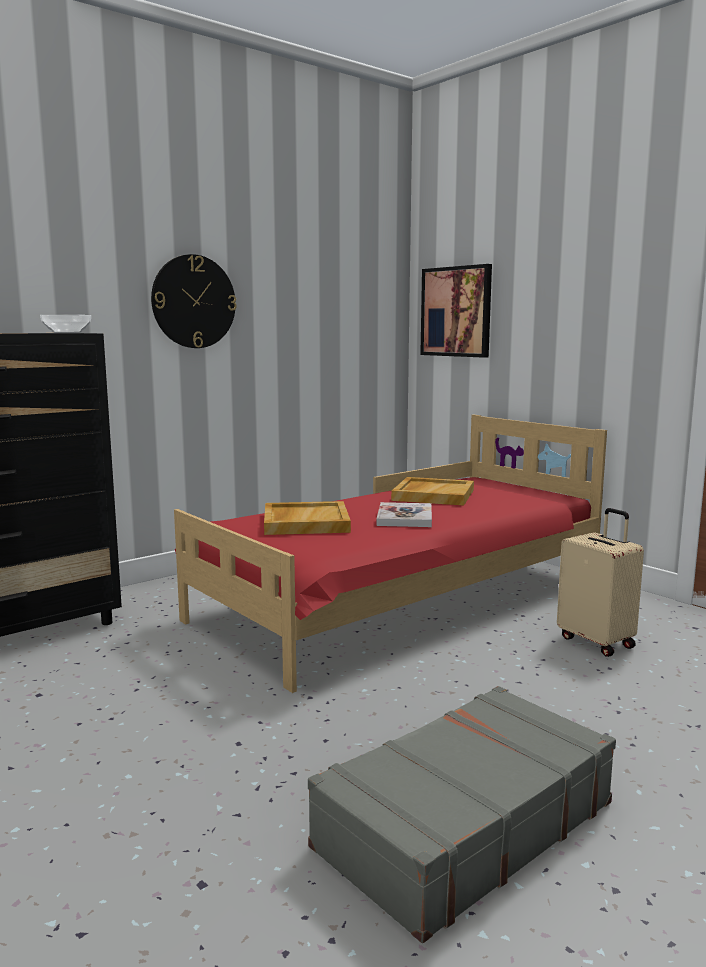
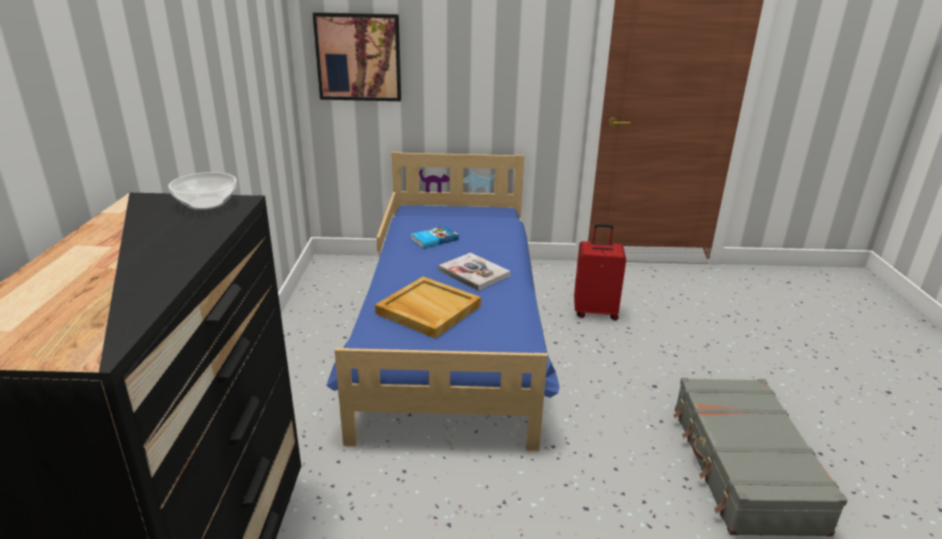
camera: 50 degrees left, 15 degrees up
(193, 301) = (196, 102): wall clock -> none
(403, 599) = (452, 333): red bed -> blue bed
(433, 495) = (434, 239): beige tray -> book
(597, 641) = (595, 311): beige suitcase -> red suitcase

